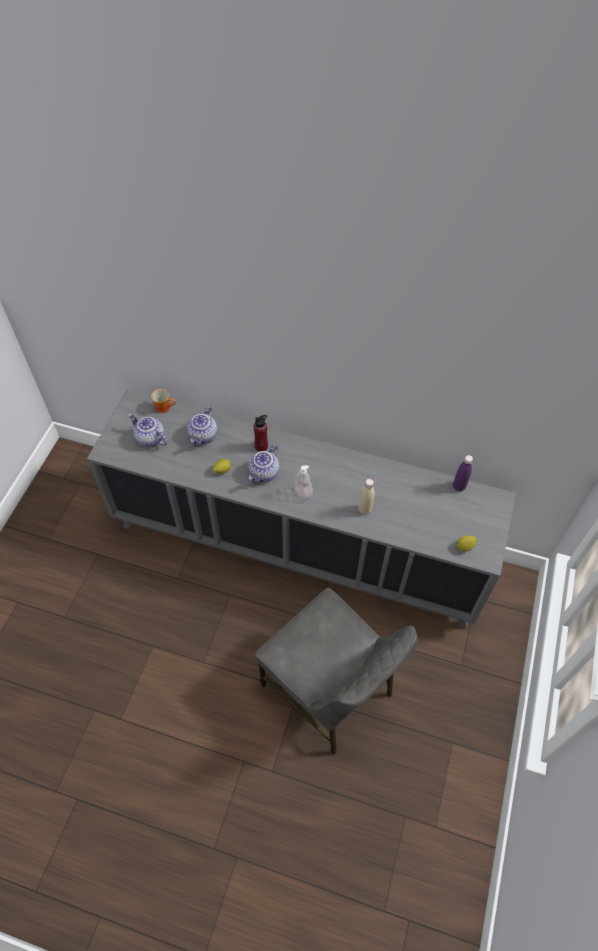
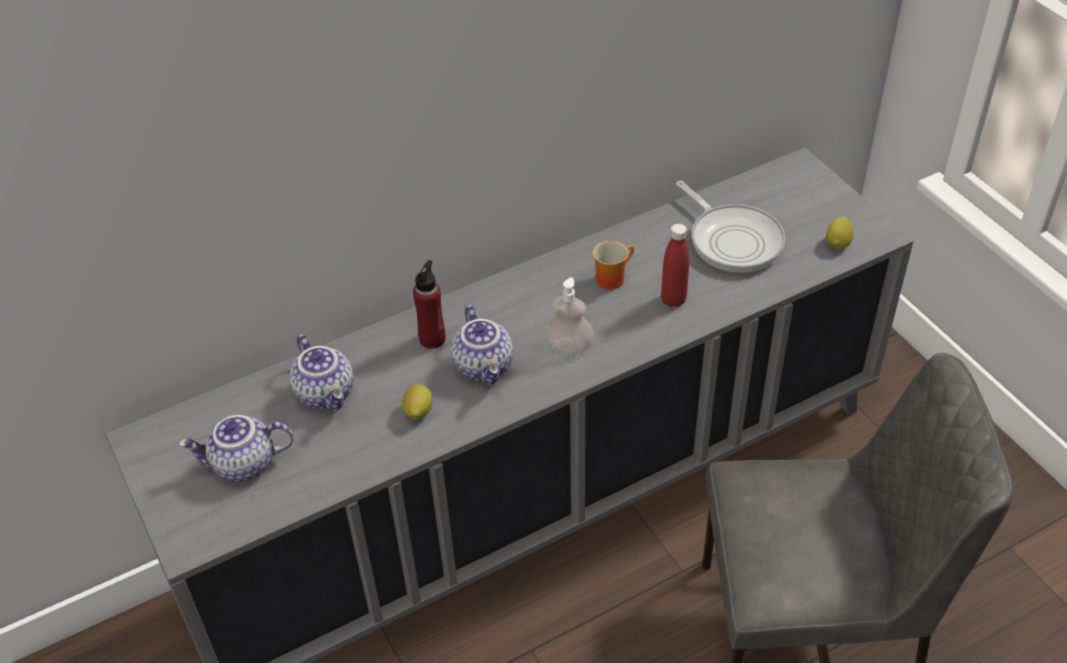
camera: 45 degrees left, 10 degrees down
(164, 407) = (207, 406): mug -> mug (611, 277)
(365, 509) = (673, 300): beige bottle -> red bottle
(423, 506) = (732, 240): none -> frying pan
(459, 486) = (739, 188): purple bottle -> none

